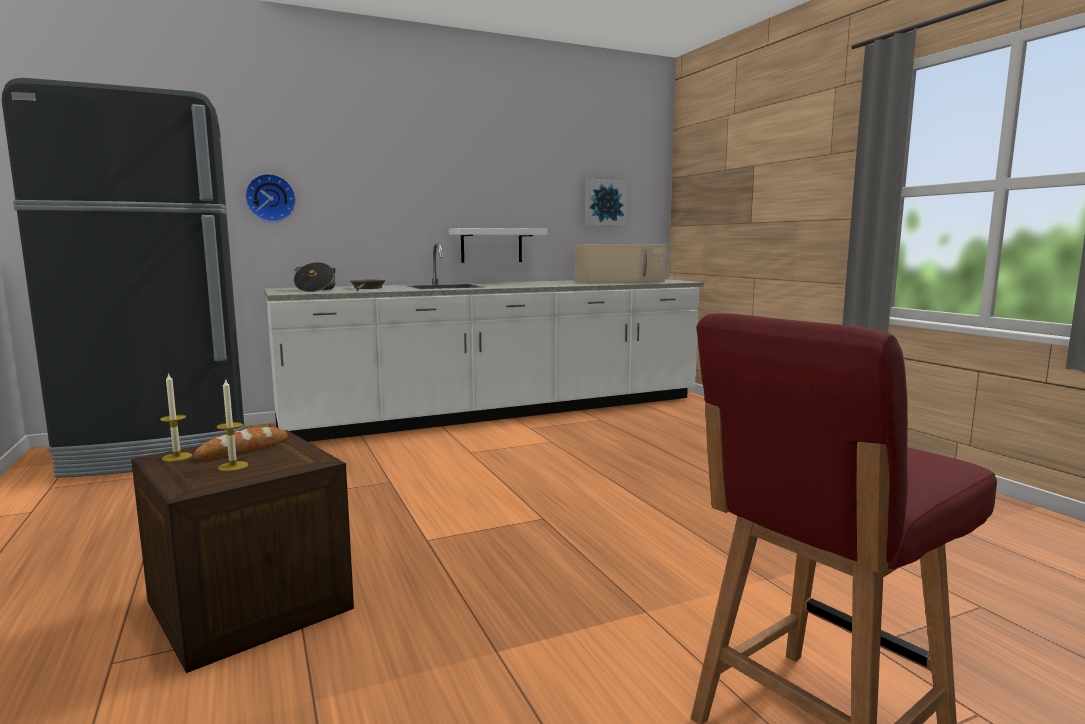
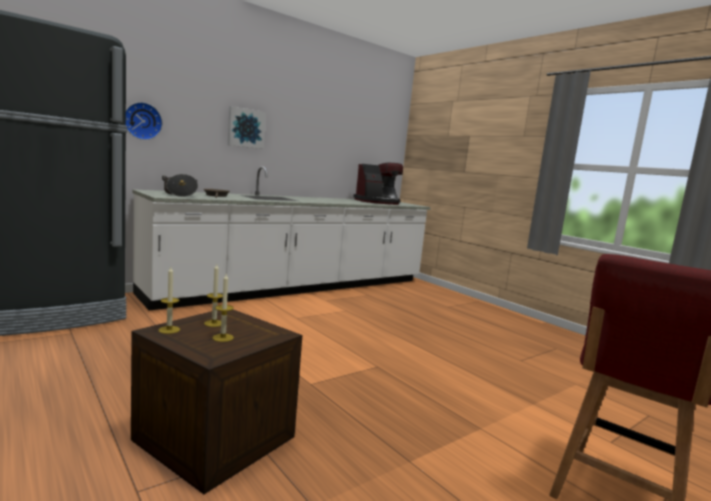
camera: 15 degrees left, 0 degrees up
(243, 449) = (214, 323): bread -> candle
(491, 245) = (294, 170): white shelf -> none
(604, 203) = (367, 148): picture -> picture (246, 128)
(620, 281) = (378, 202): beige microwave -> coffee machine

